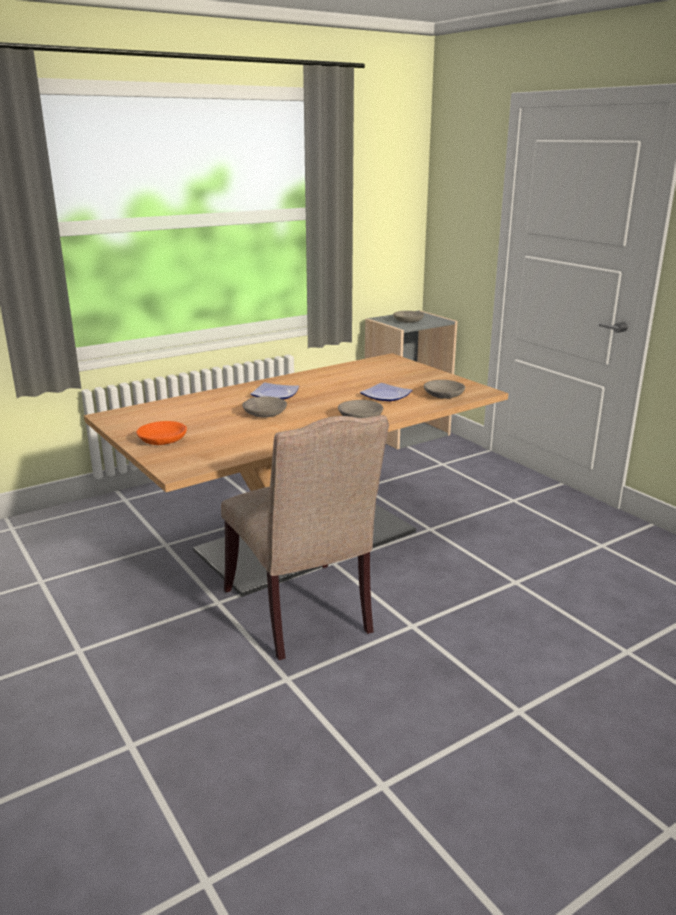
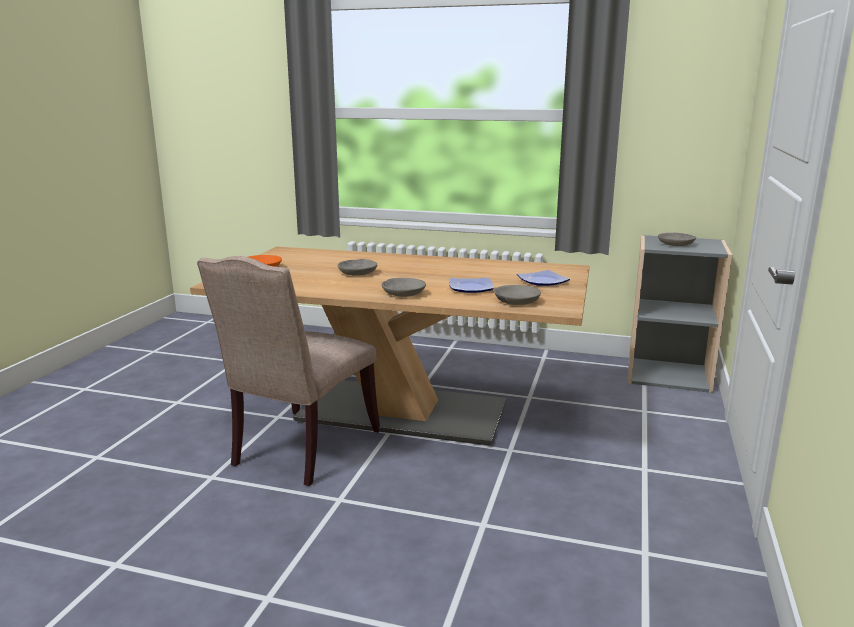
camera: 50 degrees right, 5 degrees down
(274, 394) = (403, 265): plate -> plate (543, 281)

